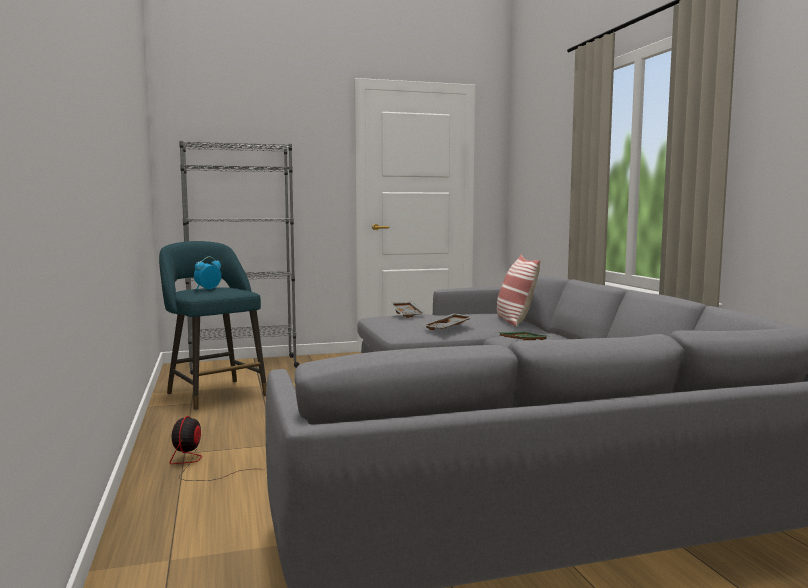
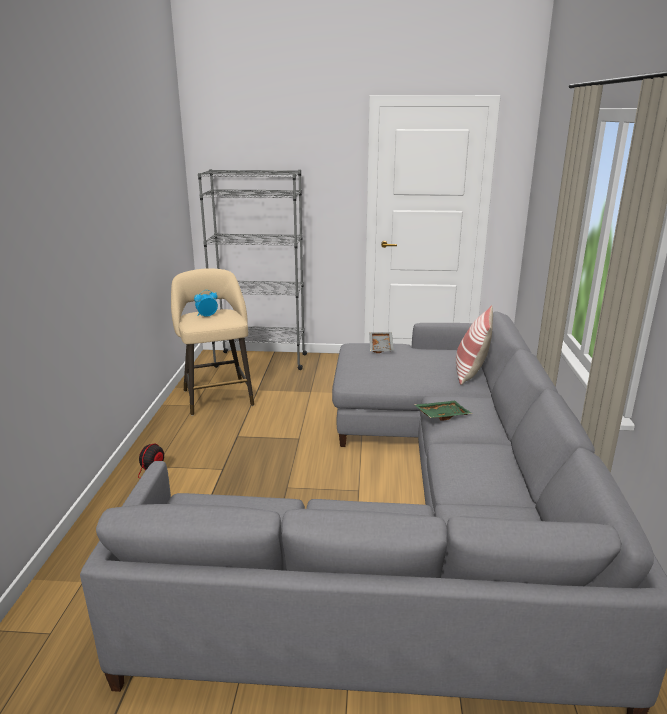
camera: 20 degrees right, 15 degrees up
(214, 394) = (217, 396): turquoise stool -> beige stool
(449, 328) = (397, 378): grey tray -> none

